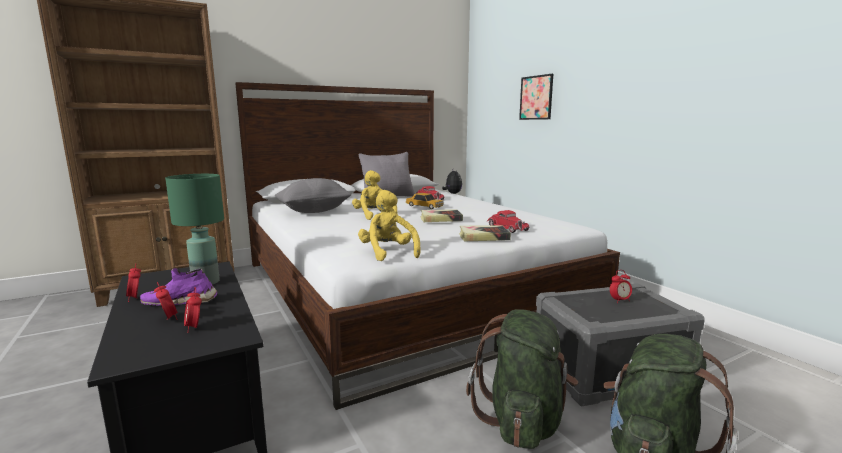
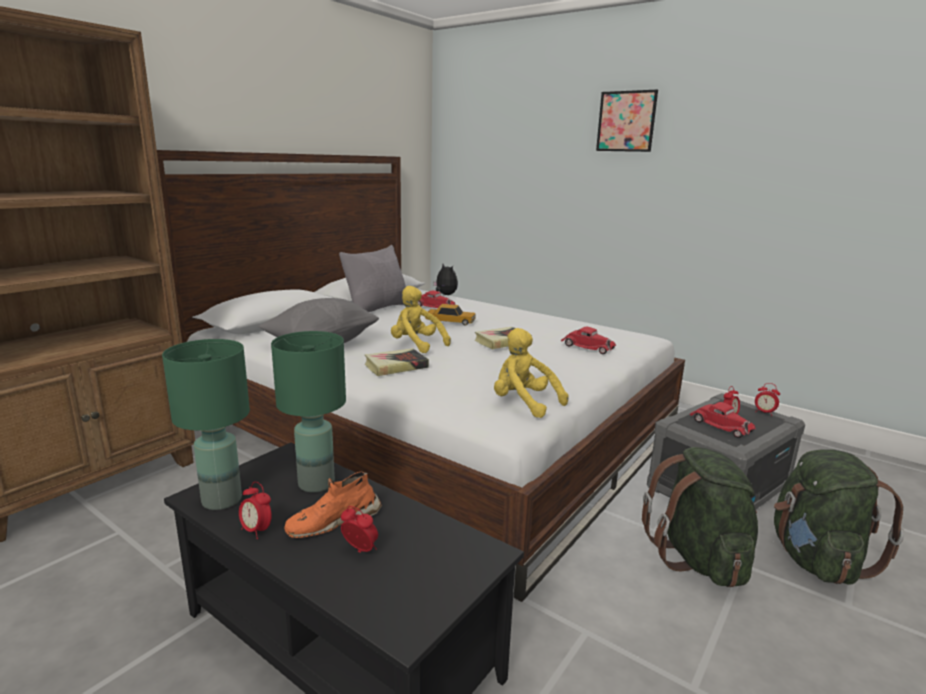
camera: 25 degrees left, 5 degrees up
(145, 281) = (222, 500): none -> green table lamp
(180, 302) = (333, 521): purple shoe -> orange shoe
(194, 327) = (416, 554): alarm clock -> alarm clock (764, 413)
(483, 237) = (584, 364): book -> book (396, 366)
(536, 97) = (542, 176): picture -> picture (626, 121)
(597, 305) = (720, 425): none -> red toy car

